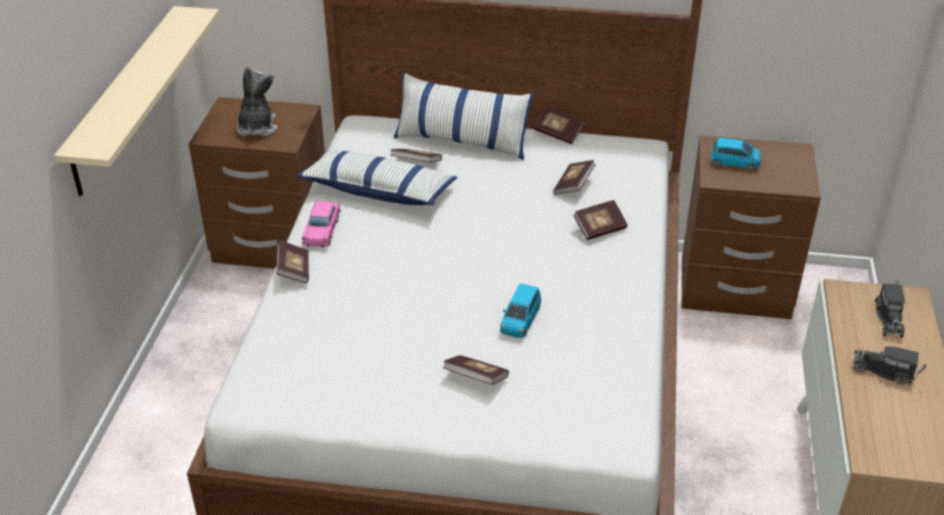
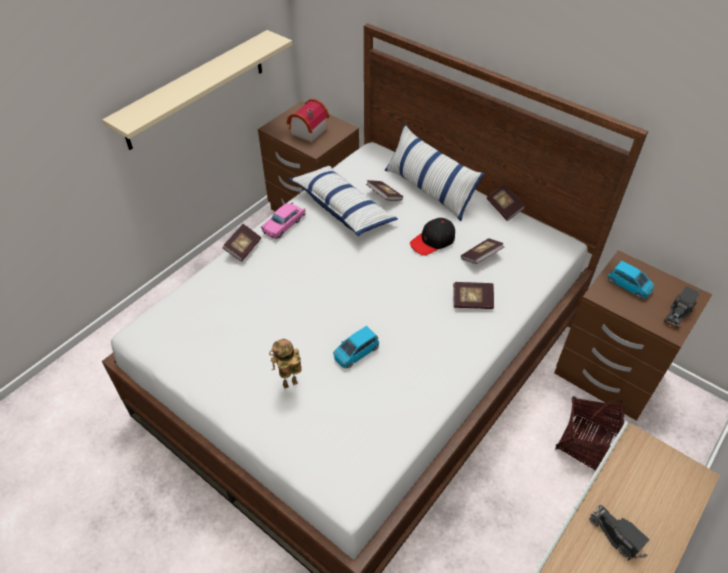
camera: 30 degrees right, 10 degrees up
(257, 128) = (306, 131): plush toy -> toy house
(475, 378) = (289, 386): book -> toy robot
(510, 188) = (433, 241): none -> black cap
(761, 360) = (587, 444): none -> basket
(889, 318) = (660, 487): toy truck -> toy truck (678, 312)

